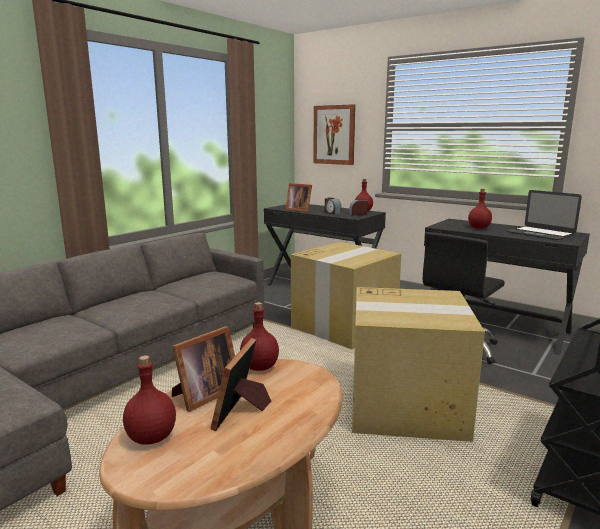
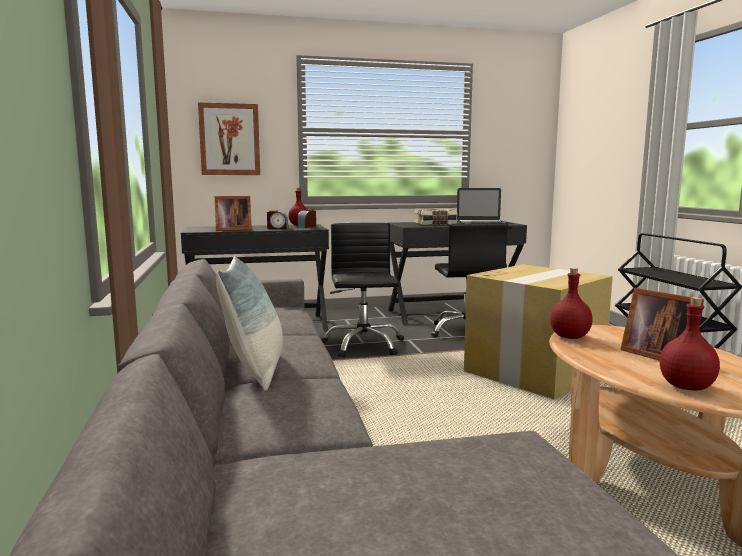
camera: 50 degrees left, 5 degrees down
(94, 311) = (255, 370): none -> pillow
(204, 395) = (611, 360): picture frame -> none
(345, 326) = (363, 345): cardboard box -> black office chair
(478, 228) = (435, 224): red bottle -> book

